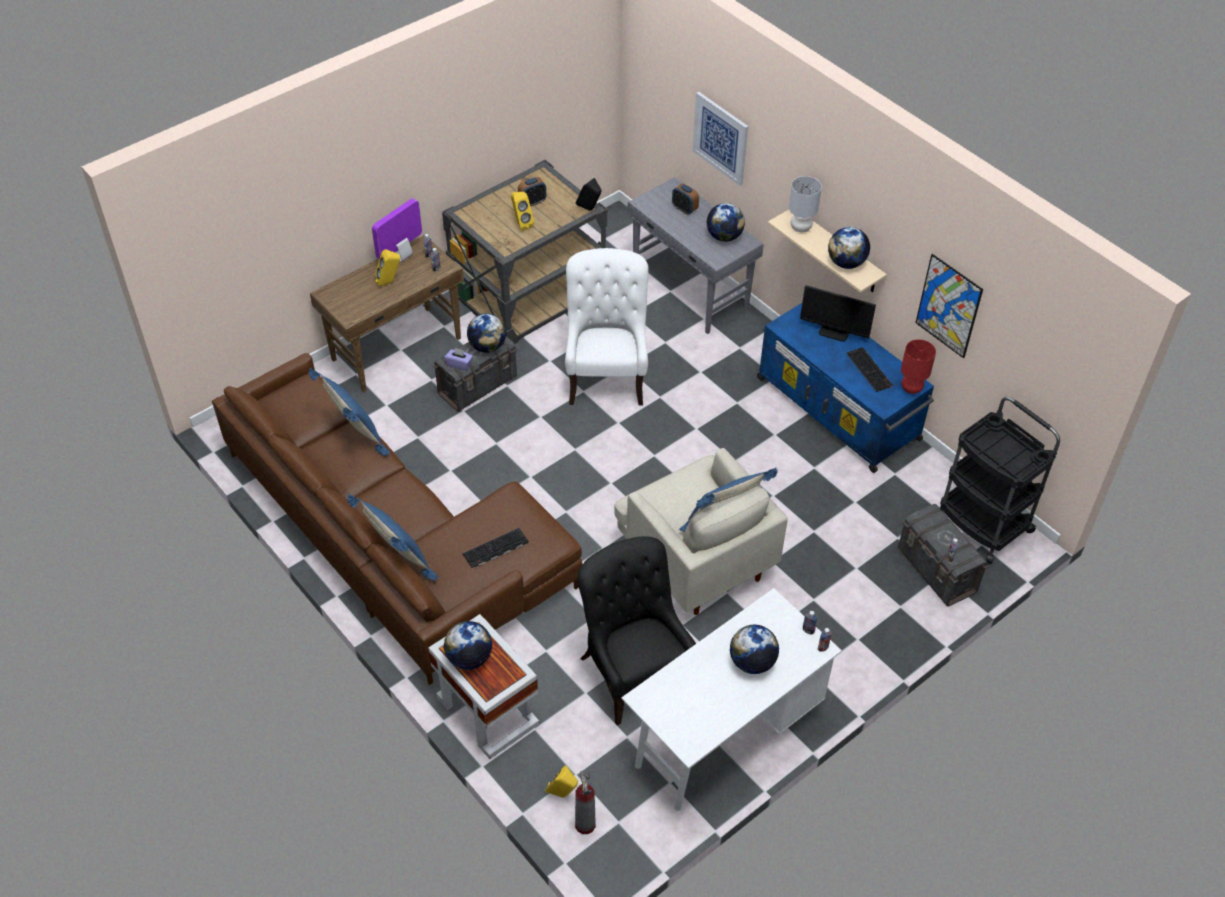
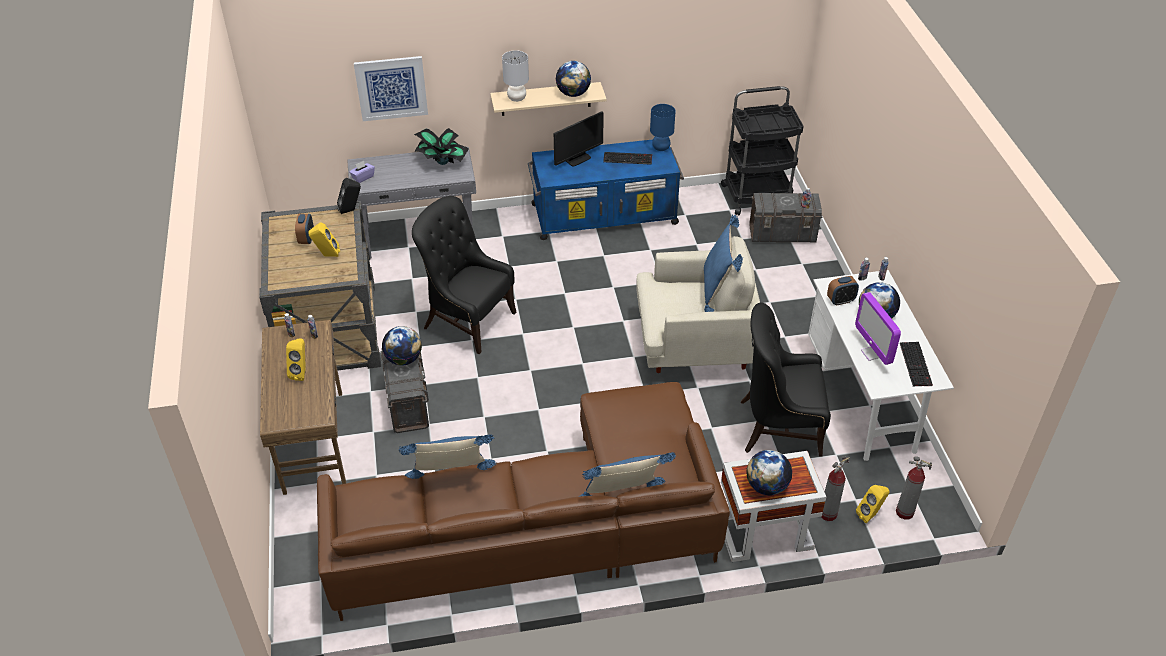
camera: 60 degrees left, 5 degrees down
(401, 255) = (274, 352): monitor -> monitor (872, 353)
(459, 364) = (408, 385): purple tissue box -> purple tissue box (363, 177)
(495, 549) = (653, 431): keyboard -> keyboard (916, 364)
(541, 756) = (828, 514): none -> fire extinguisher
(606, 377) = (468, 320): white chair -> black chair
(684, 209) = (390, 168): alarm clock -> alarm clock (840, 300)
(724, 237) = (442, 161): globe -> potted plant
(911, 388) = (660, 148): red table lamp -> blue table lamp
(948, 306) = (664, 65): picture -> none

